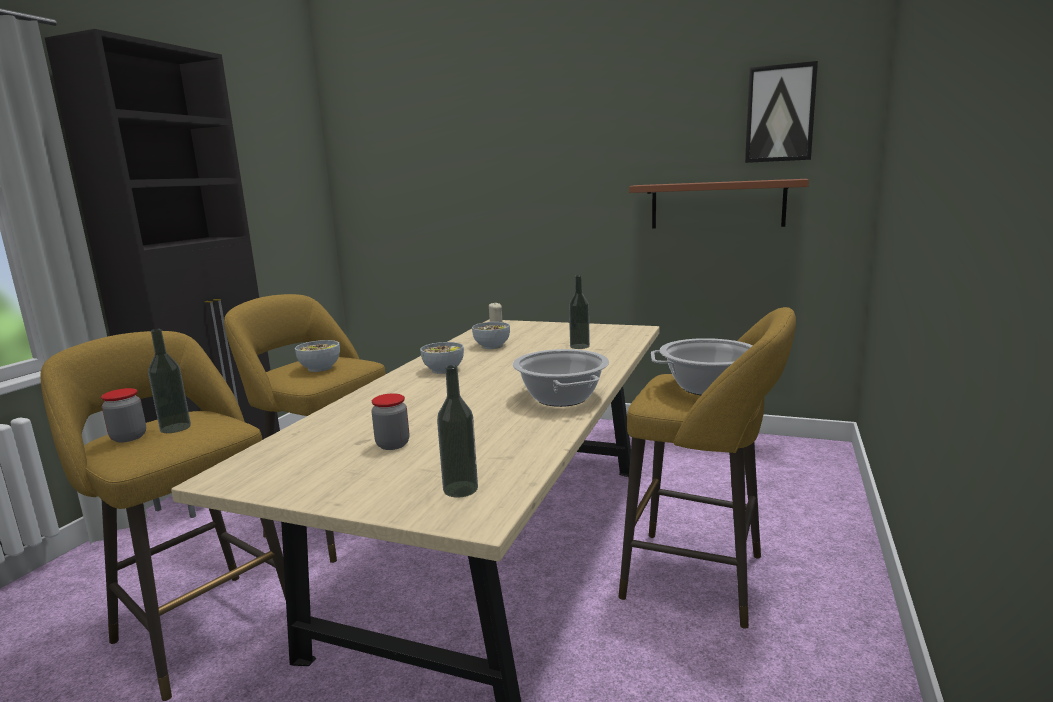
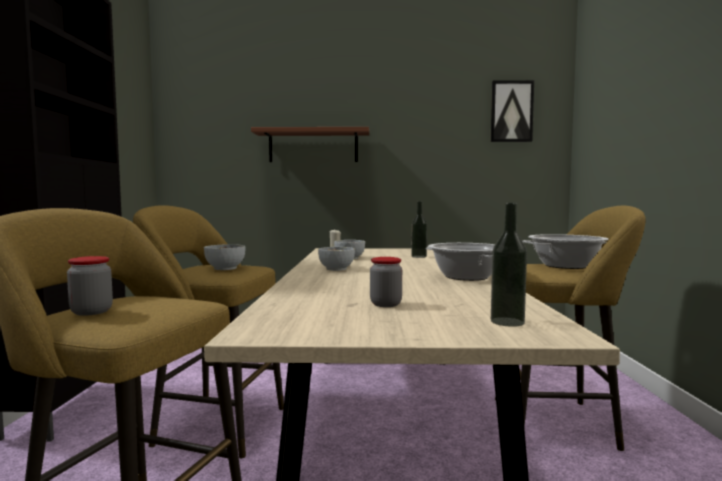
camera: 20 degrees left, 10 degrees down
(175, 428) = (140, 303): bottle -> none
(717, 205) = (472, 169): brown shelf -> brown shelf (313, 146)

